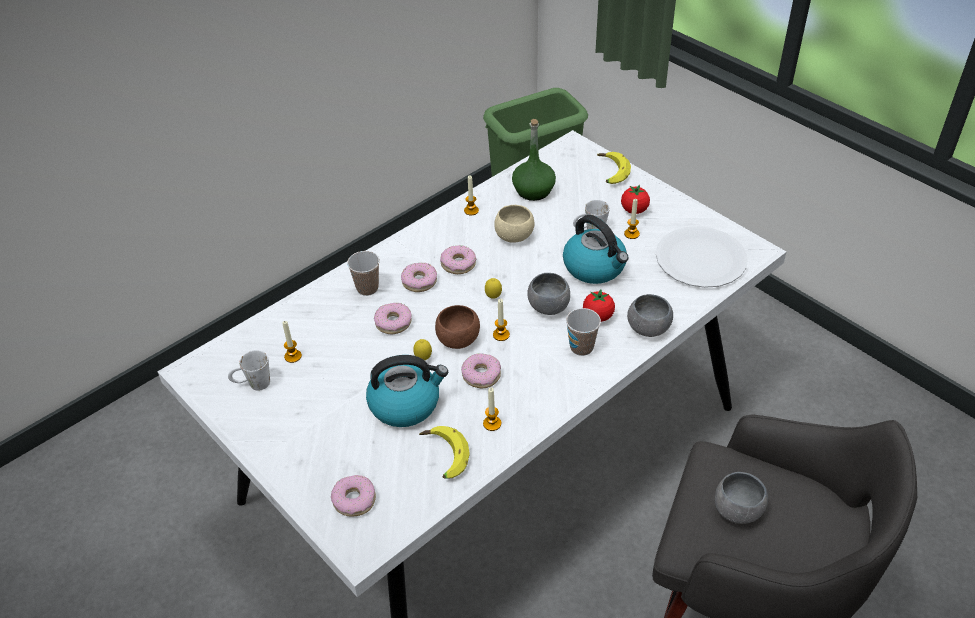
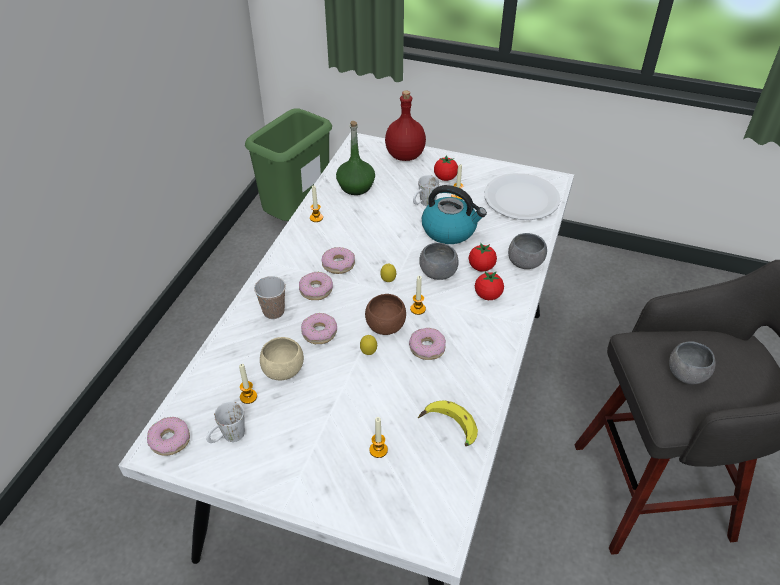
camera: 30 degrees left, 0 degrees up
(354, 500) = (401, 500): donut -> donut (170, 440)
(405, 404) = (382, 397): kettle -> none
(492, 423) = (466, 384): candle -> candle (378, 450)
(514, 236) = (368, 227): beige bowl -> beige bowl (283, 370)
(581, 347) = (488, 295): cup -> tomato
(610, 172) = (405, 155): banana -> red bottle

